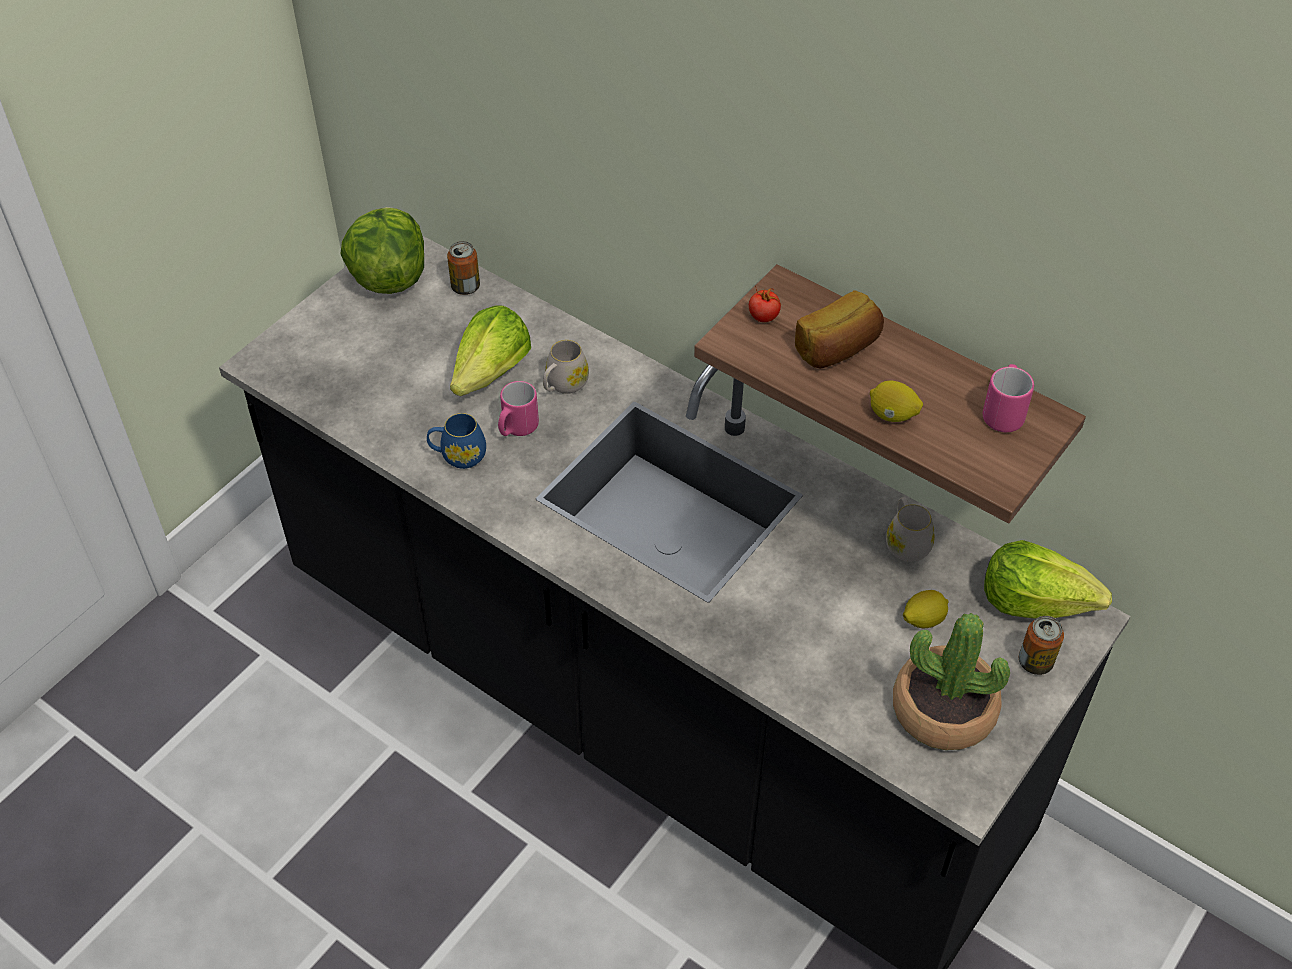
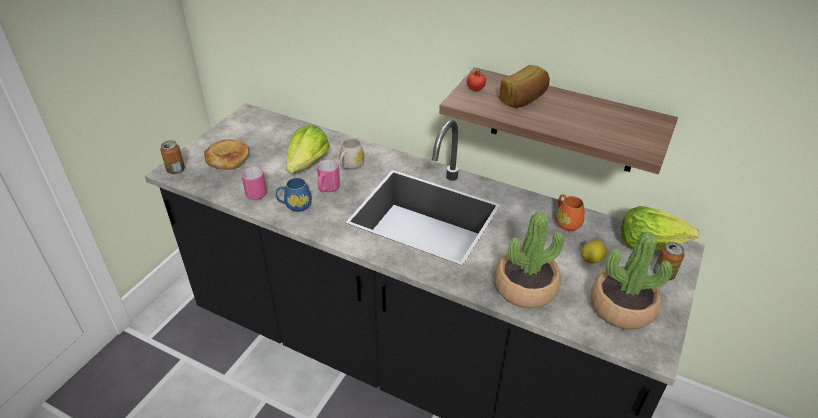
camera: 10 degrees left, 10 degrees down
(357, 343) = (227, 157): none -> bread
(388, 277) = (242, 126): lettuce -> none
(465, 287) = (286, 127): can -> can (176, 170)
(799, 656) = (525, 287): none -> potted plant
(892, 415) = (568, 126): lemon -> none
(906, 542) = (566, 221): white mug -> orange mug
(1003, 412) = (631, 119): pink mug -> pink mug (257, 191)

